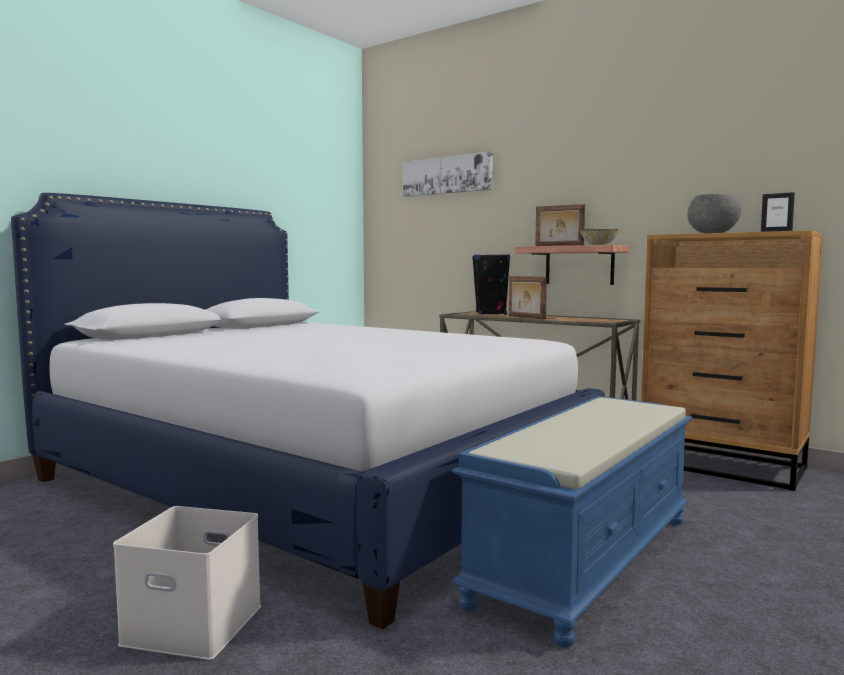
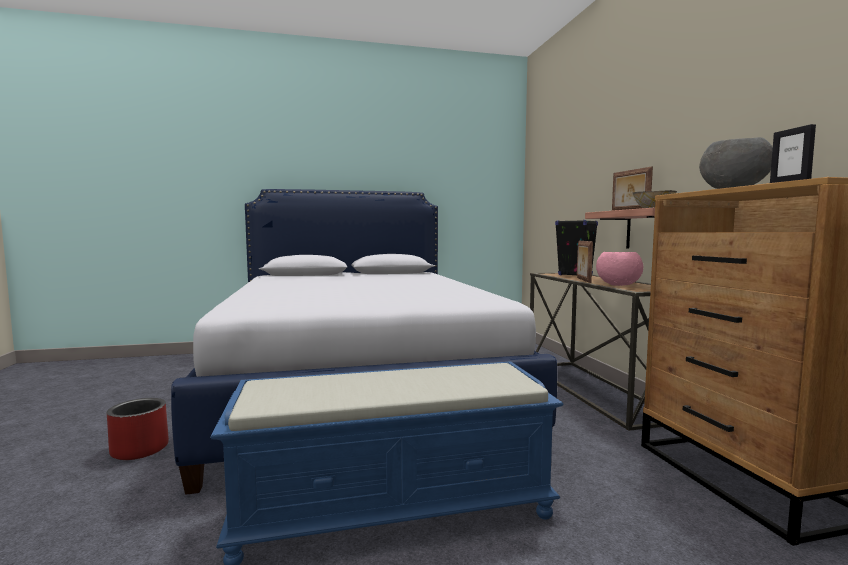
camera: 40 degrees right, 0 degrees up
(190, 625) = (139, 449): white storage box -> red planter
(447, 175) = (567, 151): picture -> none
(575, 319) = (618, 285): none -> pink bowl

